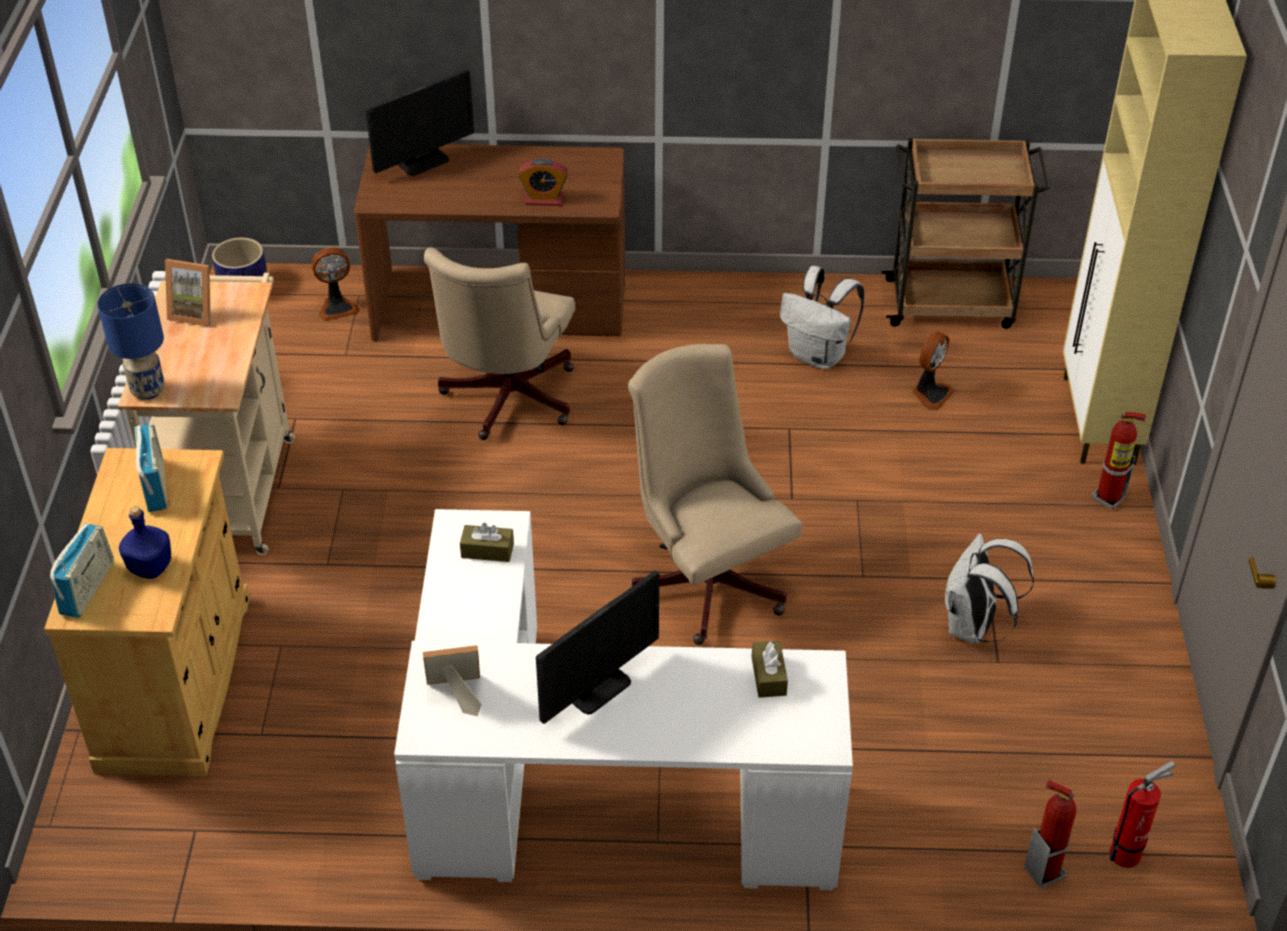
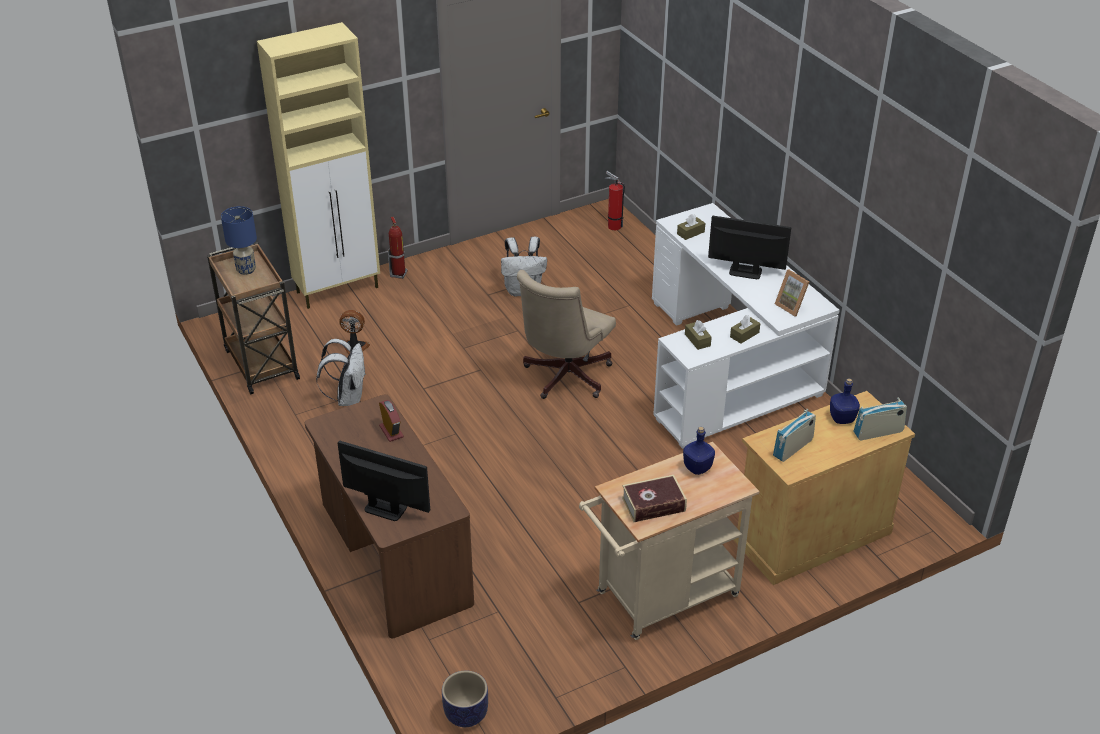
camera: 120 degrees left, 5 degrees down
(148, 390) = (735, 485): blue table lamp -> blue table lamp (245, 270)
(195, 312) = (653, 504): picture frame -> book
(209, 373) = (698, 467): none -> blue bottle
(337, 307) = (451, 644): fan -> none
(452, 611) = (744, 335): none -> brown tissue box
(505, 402) = (486, 510): beige office chair -> none
(1044, 871) = (642, 242): fire extinguisher -> none

